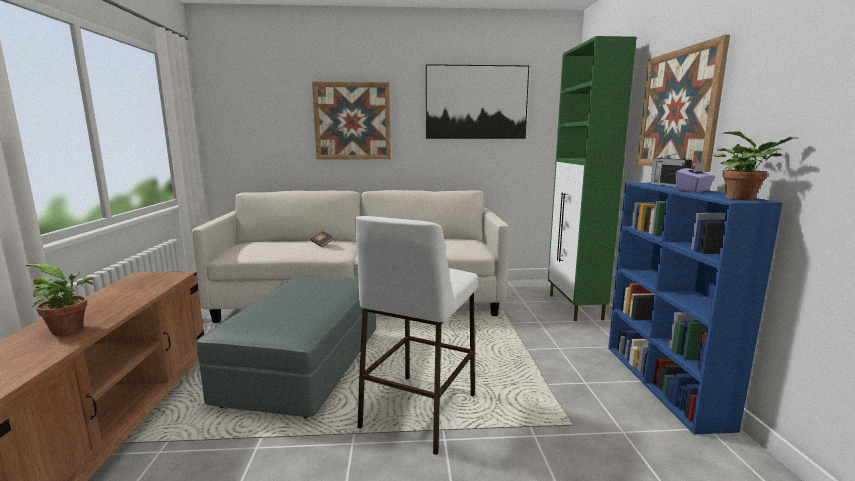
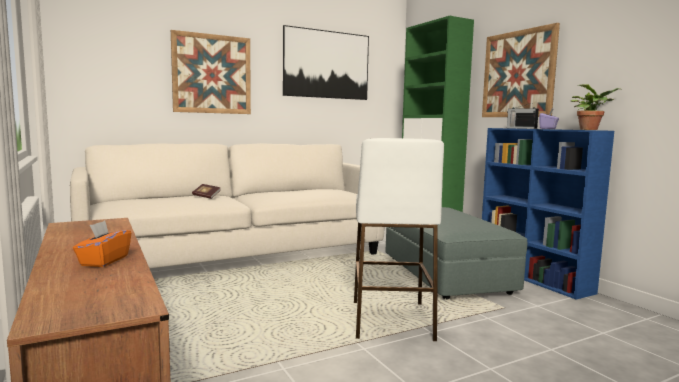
camera: 25 degrees left, 5 degrees down
(71, 330) = (104, 261): potted plant -> orange tissue box
(305, 366) = (249, 310): grey ottoman -> grey ottoman (446, 274)

